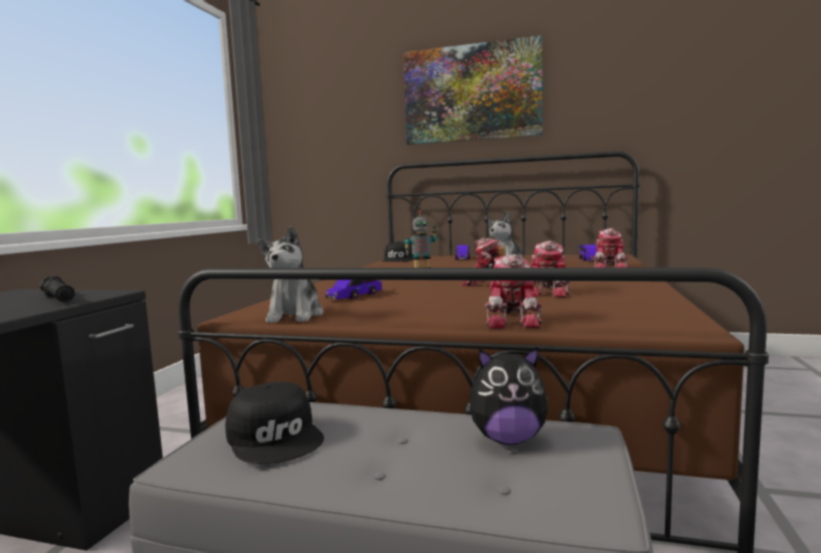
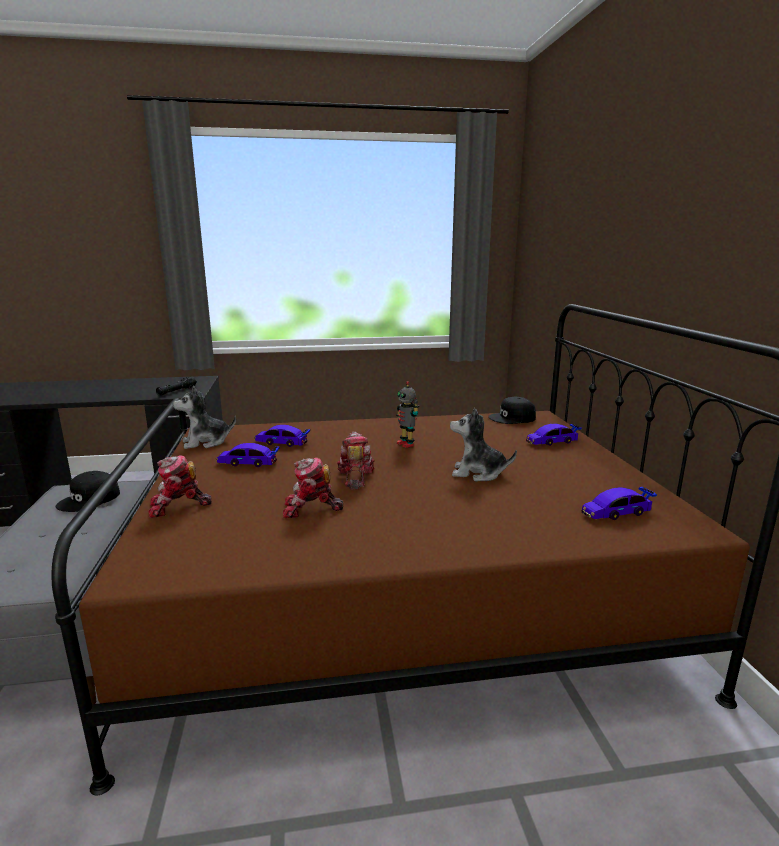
camera: 65 degrees right, 10 degrees up
(404, 304) = (248, 463): none -> toy car
(472, 93) = (646, 214): picture -> none
(508, 439) = (68, 560): plush toy -> none
(610, 267) = (532, 530): toy robot -> none

